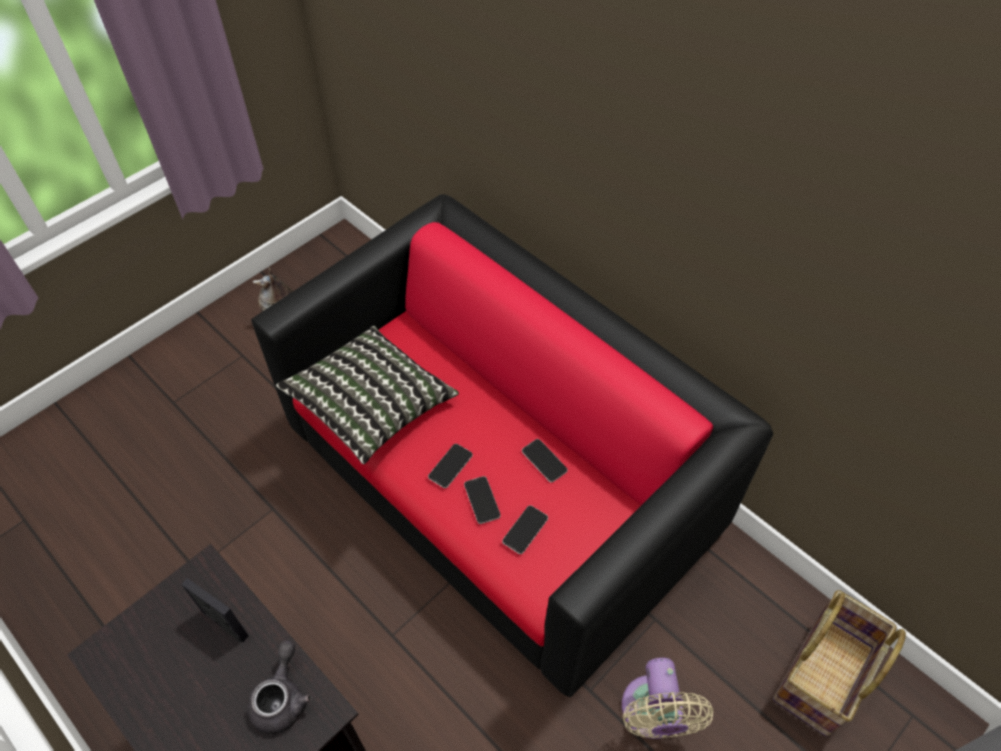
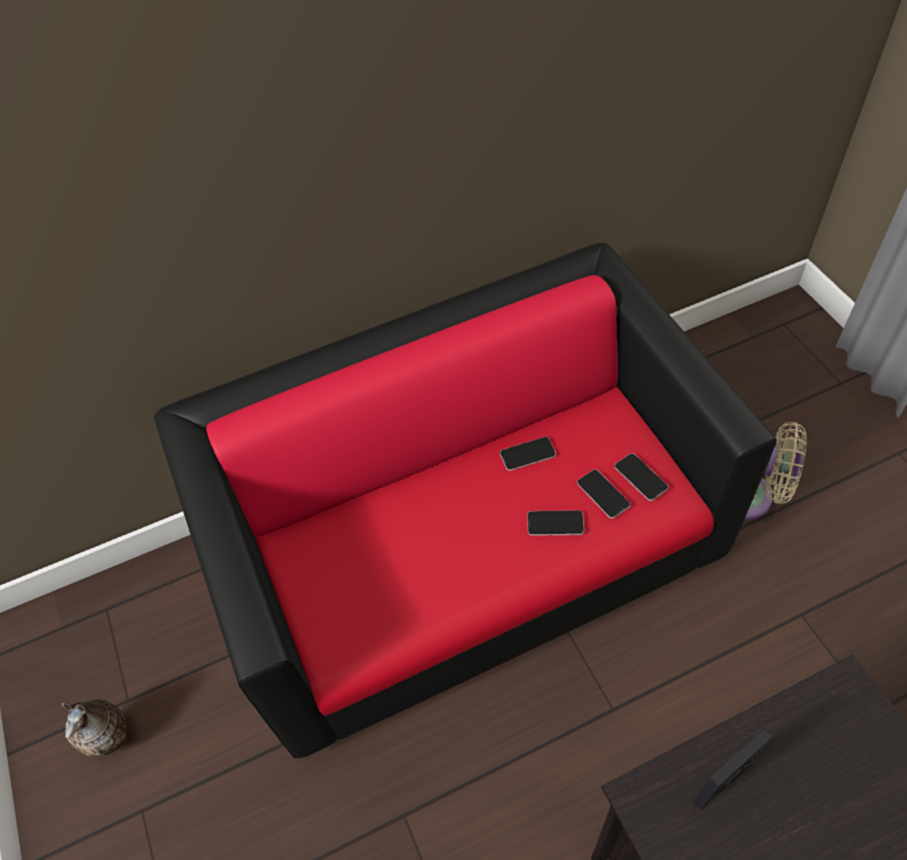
camera: 65 degrees left, 0 degrees up
(282, 697) = (826, 731): grey teapot -> none
(371, 405) = (384, 605): pillow -> none
(450, 466) = (502, 542): phone -> phone (640, 477)
(824, 675) = (740, 364): basket -> none

